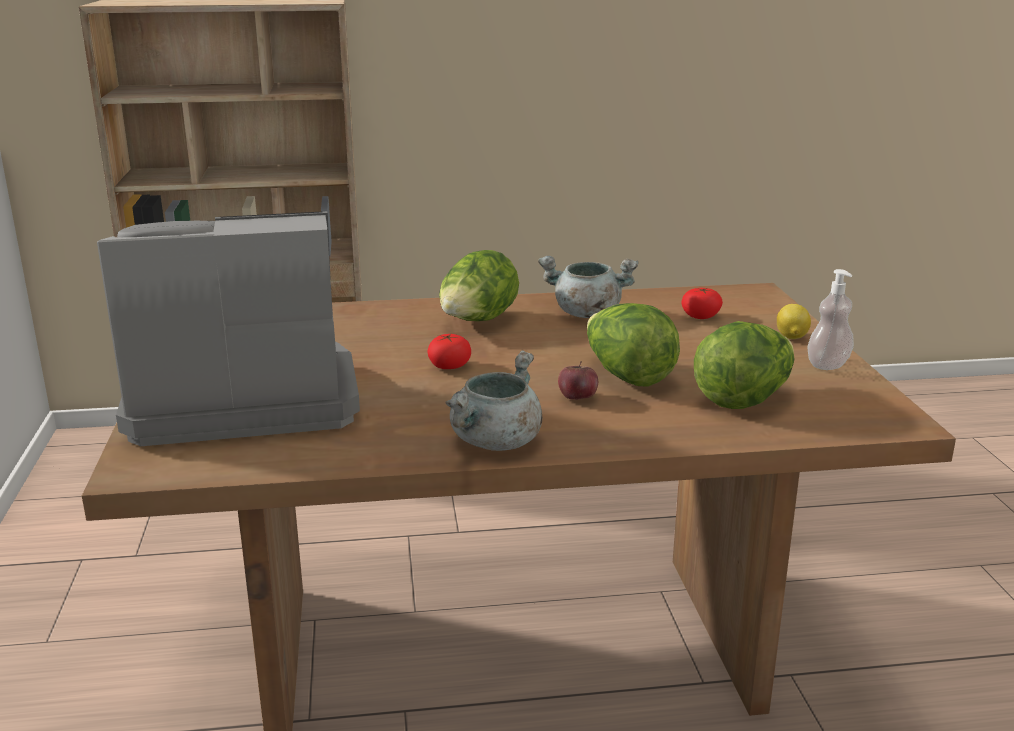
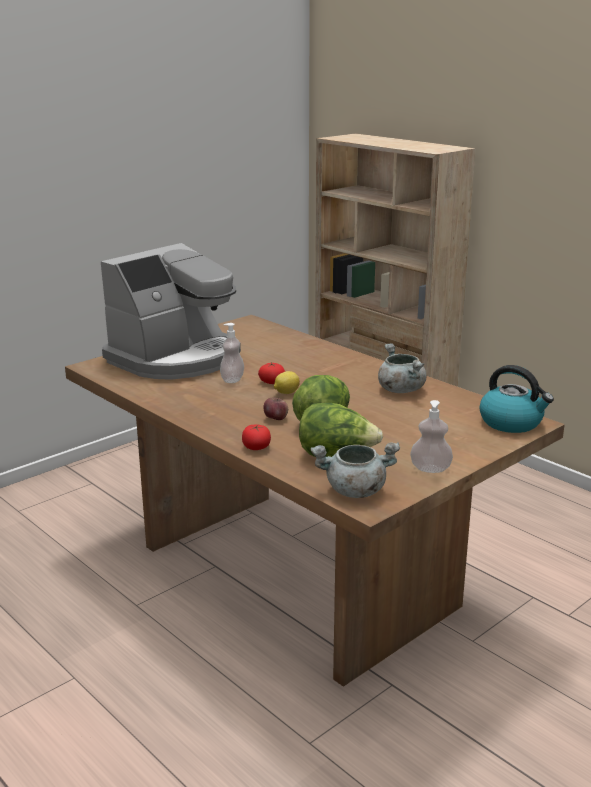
camera: 55 degrees right, 0 degrees up
(241, 398) = (176, 358): coffee machine -> coffee machine turned 90 degrees clockwise
(397, 386) = (232, 380): none -> soap dispenser
(477, 322) = (340, 371): lettuce -> none
(496, 442) = (199, 416): grey cooking pot -> grey cooking pot (354, 491)
(700, 316) = (452, 417): tomato -> tomato (256, 447)
(746, 298) = (512, 422): none -> kettle
(791, 337) = (461, 449): lemon -> lemon (286, 393)

